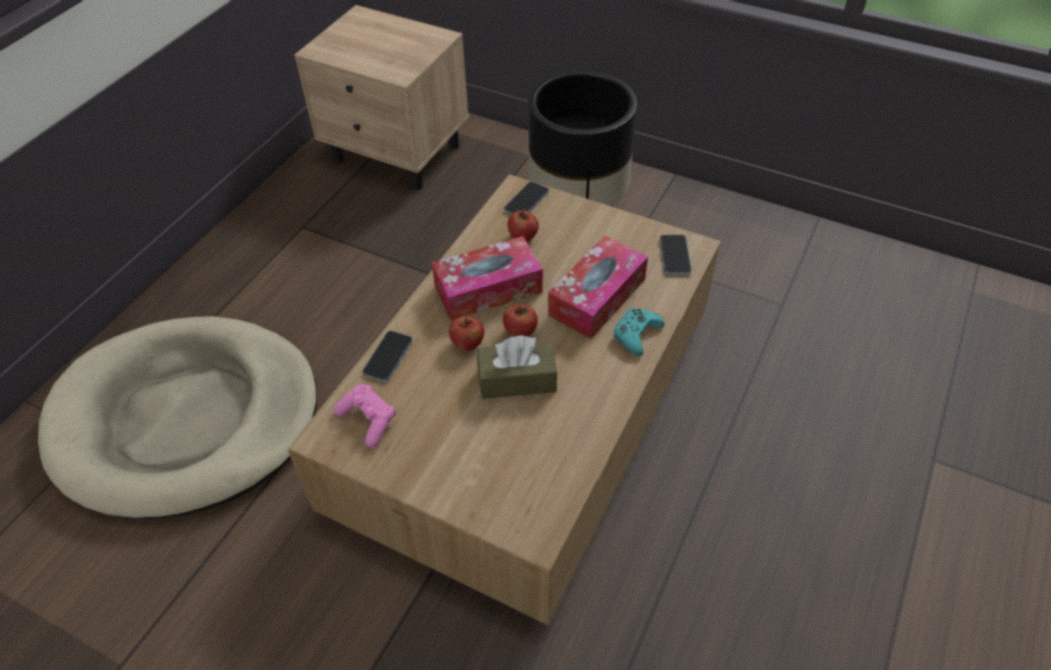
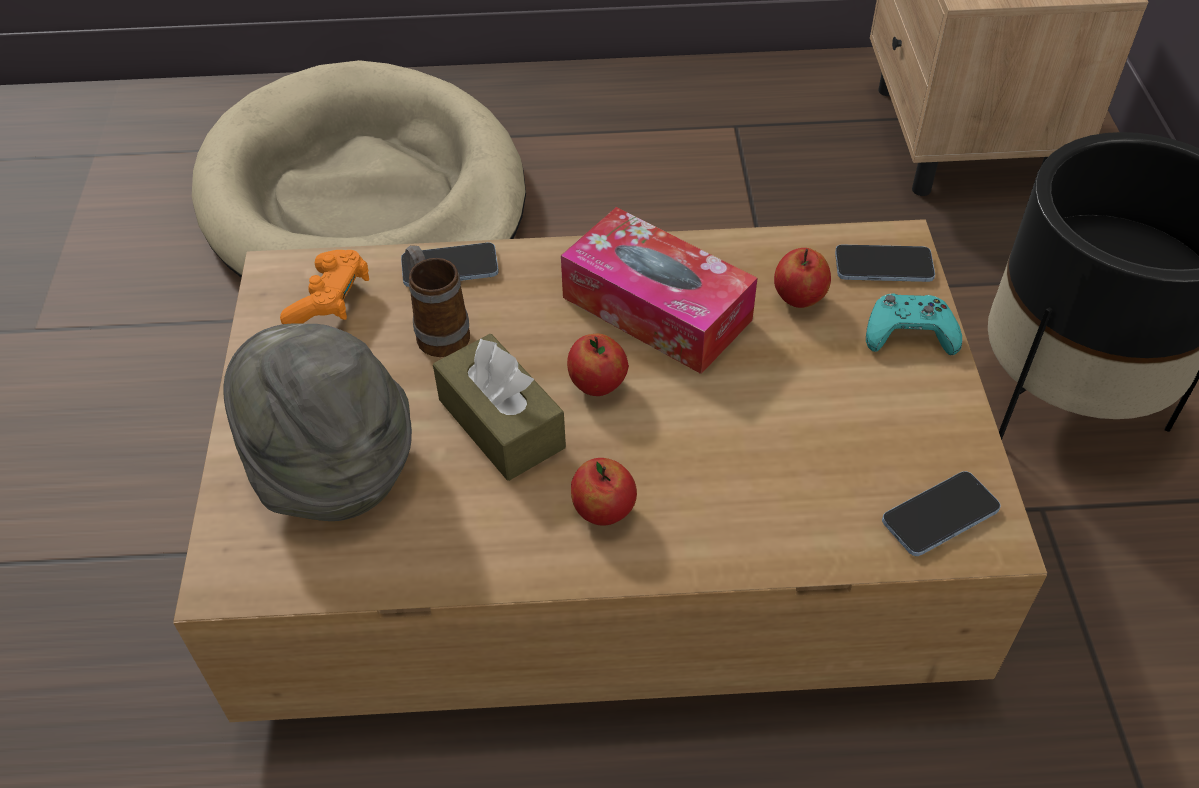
camera: 60 degrees right, 0 degrees up
(368, 420) = (330, 301): pink game controller -> orange game controller
(432, 380) = (438, 331): none -> mug
(468, 344) = (531, 336): apple -> apple (604, 511)
(494, 463) = (330, 467): none -> grey hat
(597, 297) = (746, 447): tissue box -> none
(636, 334) = (705, 536): turquoise game controller -> turquoise game controller (909, 333)

